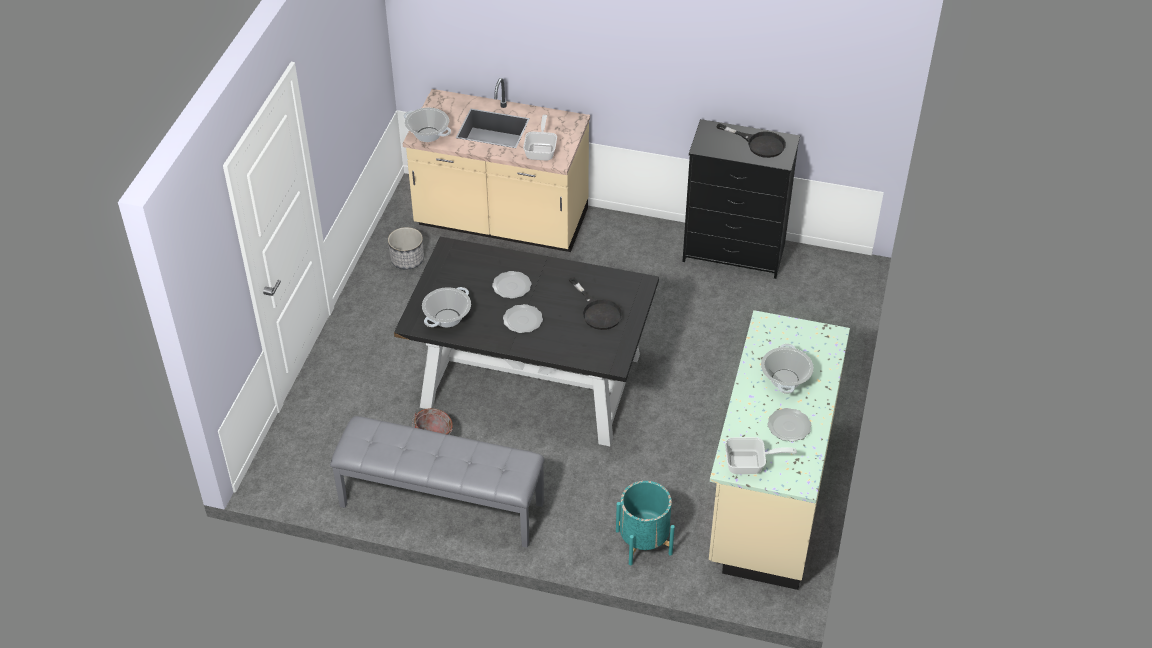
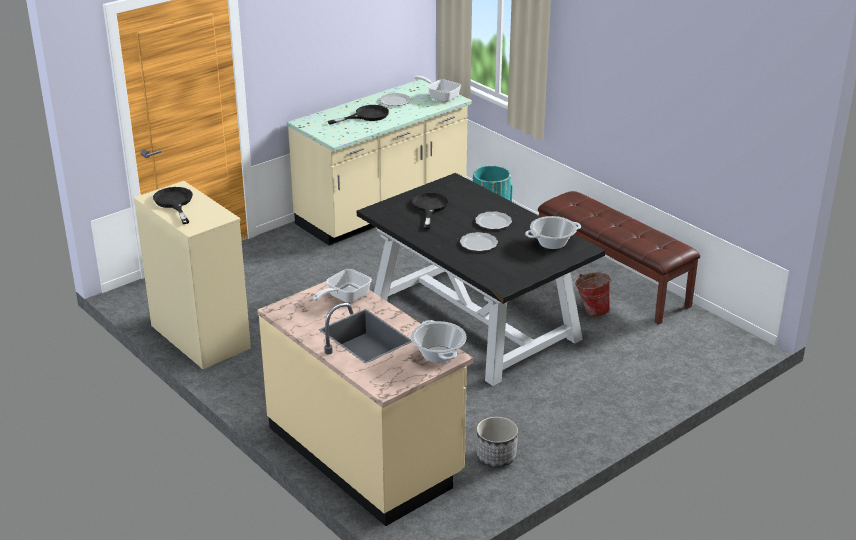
camera: 145 degrees left, 15 degrees down
(441, 505) = (612, 281): grey bench -> brown bench
(735, 252) = (199, 336): black dresser -> beige dresser
(785, 379) = (366, 116): cooking pot -> black frying pan

